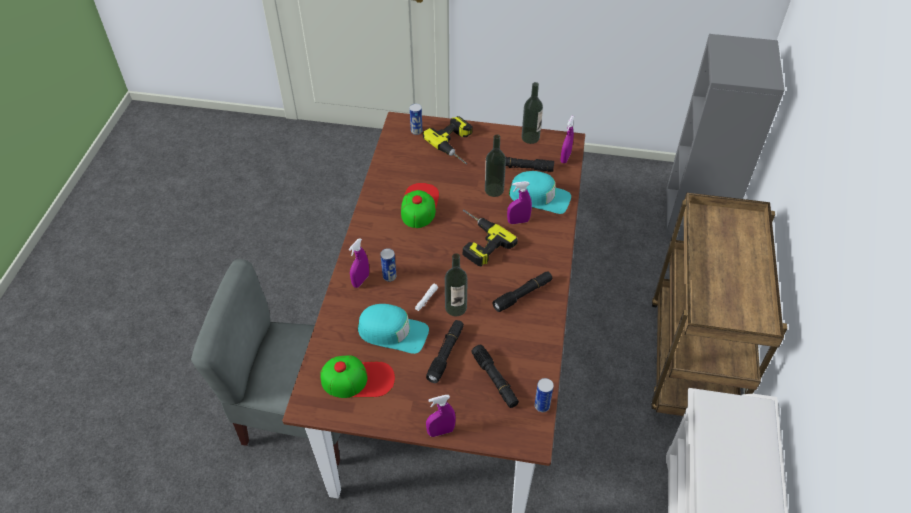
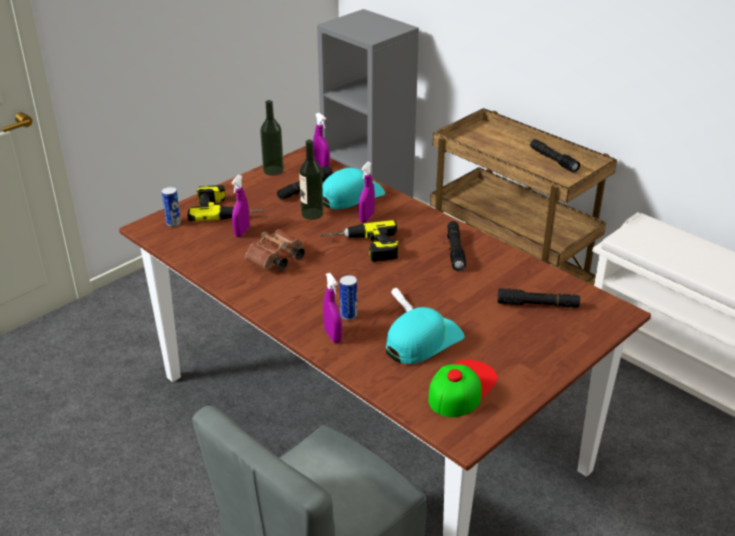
camera: 55 degrees left, 15 degrees down
(419, 205) = (276, 261): cap -> brown binoculars
(441, 431) = (571, 359): purple spray bottle -> purple spray bottle (242, 232)
(446, 354) = (482, 320): black flashlight -> black flashlight (553, 160)
(456, 307) = (432, 292): bottle -> none
(542, 406) = (588, 292): can -> none

